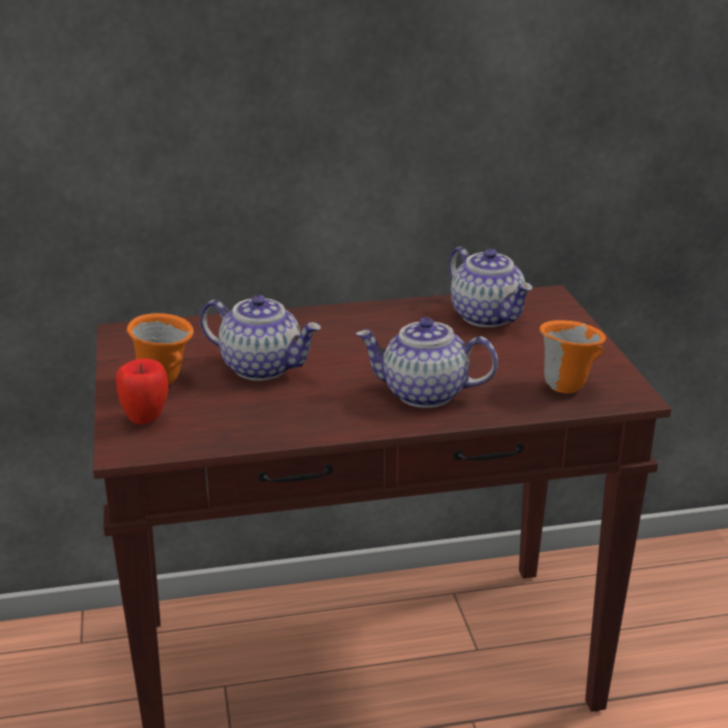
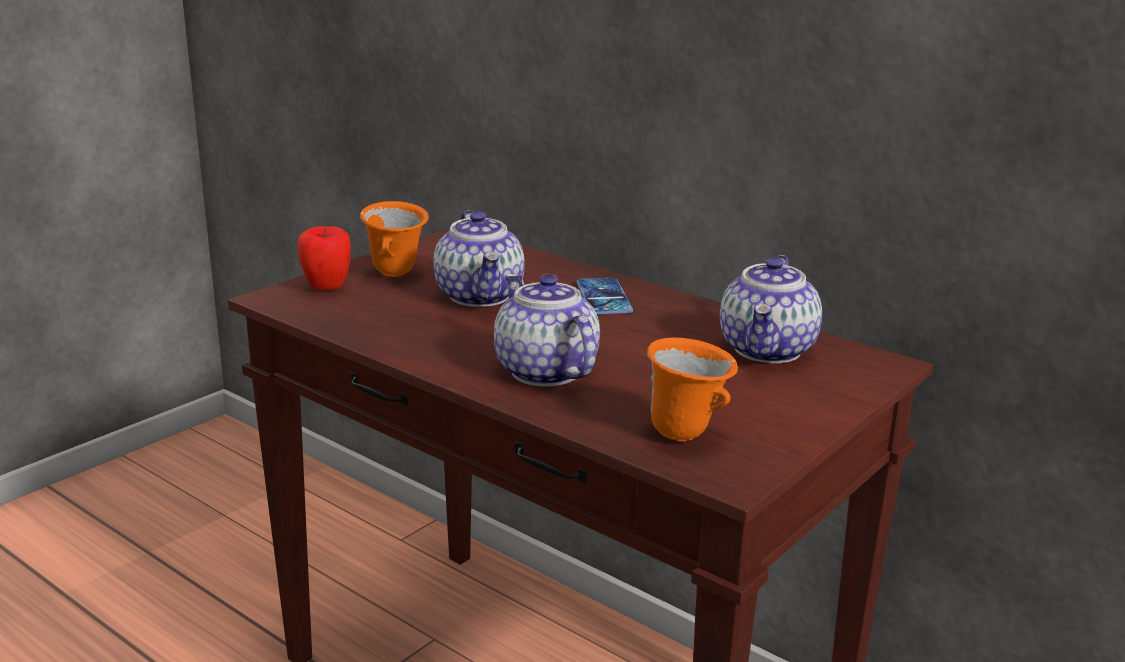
camera: 50 degrees right, 5 degrees down
(332, 328) = (603, 297): none -> phone

